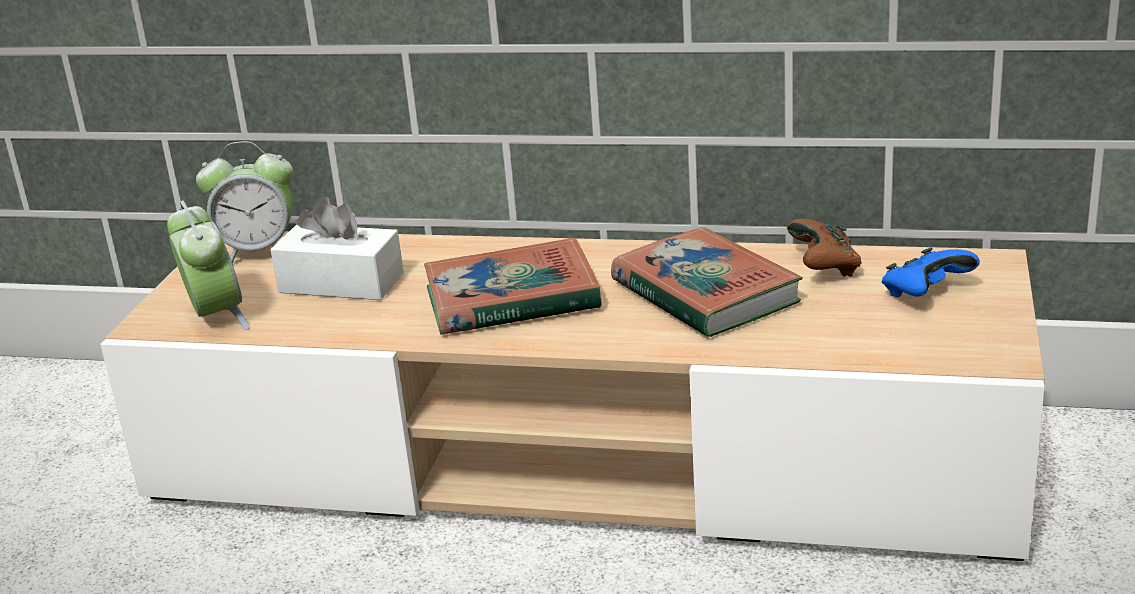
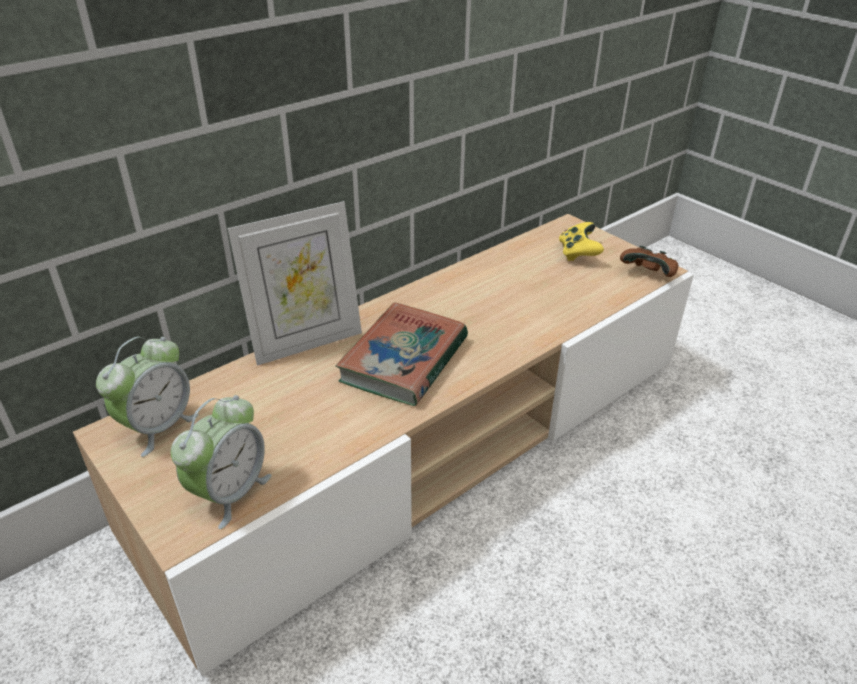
camera: 55 degrees left, 10 degrees up
(216, 317) = (230, 493): alarm clock -> alarm clock turned 105 degrees clockwise
(341, 283) = (274, 412): white tissue box -> none
(466, 246) = (306, 342): none -> picture frame
(704, 293) = (491, 301): book -> none
(824, 268) = (515, 260): brown game controller -> brown game controller (649, 274)
(925, 294) = (578, 253): blue game controller -> yellow game controller

